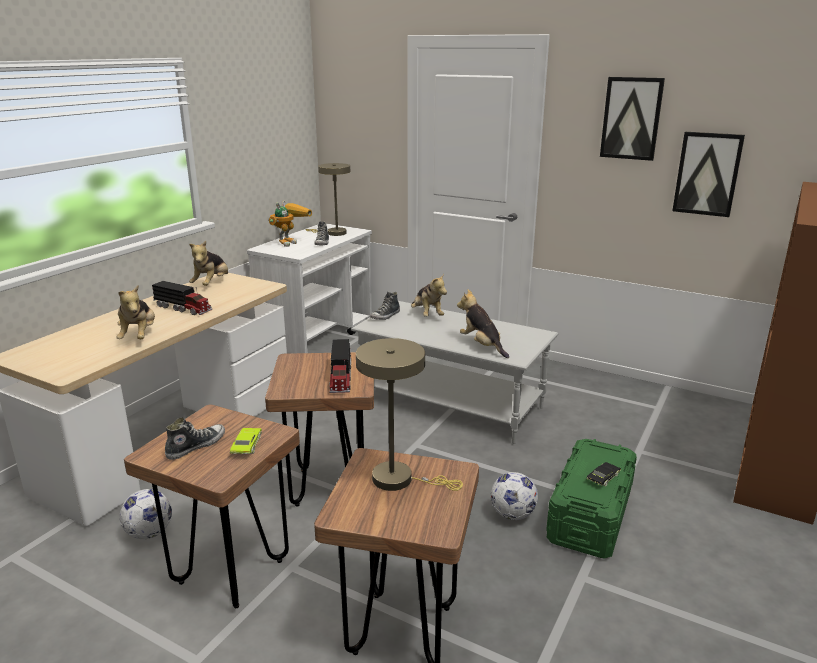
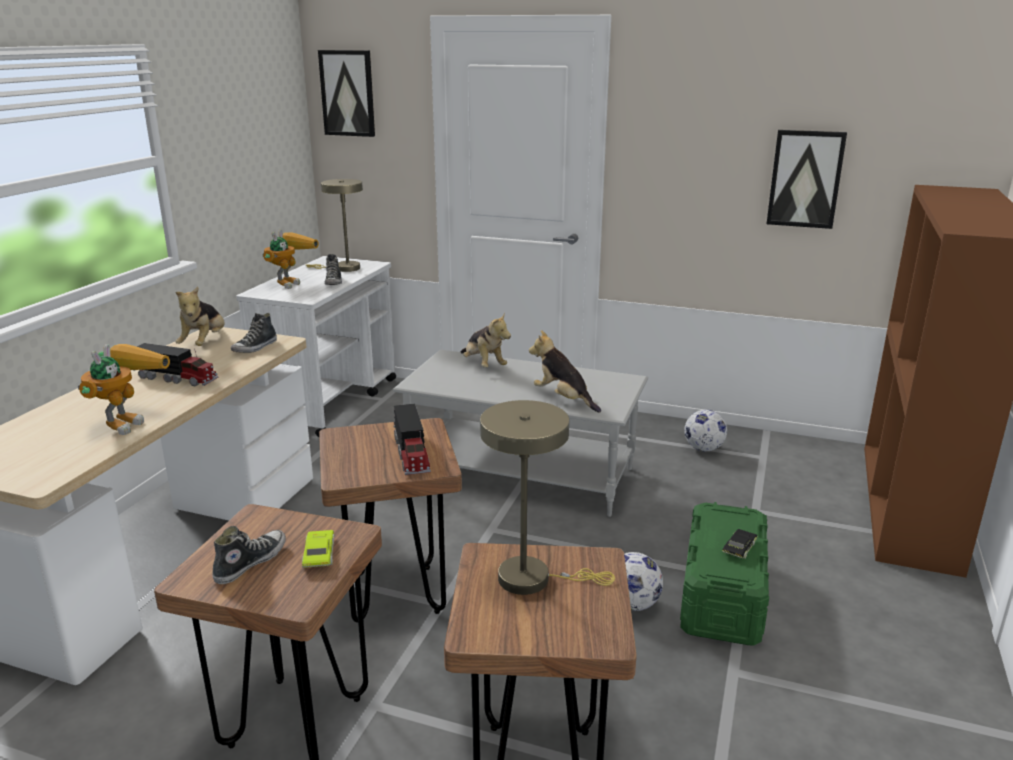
camera: 10 degrees left, 0 degrees up
(139, 336) = (128, 420): plush toy -> toy robot
(149, 533) = (169, 684): football -> football (704, 449)
(385, 316) = (432, 370): shoe -> shoe (255, 348)
(631, 118) = (714, 115): picture -> picture (348, 93)

